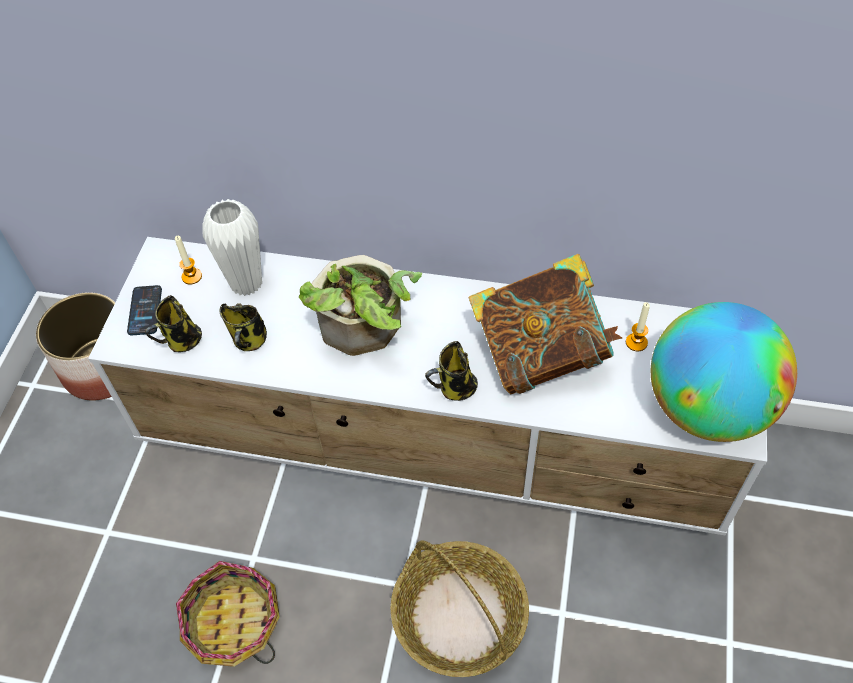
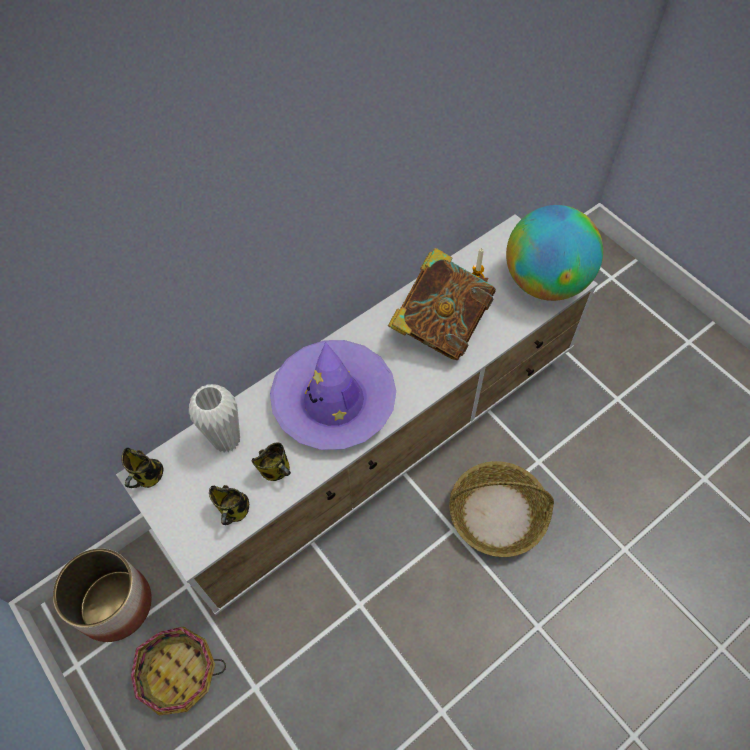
camera: 50 degrees left, 5 degrees up
(145, 311) = (183, 517): phone -> none
(192, 276) = (184, 469): candle -> none
(233, 622) = (393, 648): basket -> basket (178, 673)
(364, 331) = (334, 401): potted plant -> purple hat
(455, 388) = (422, 384): mug -> mug (148, 477)

